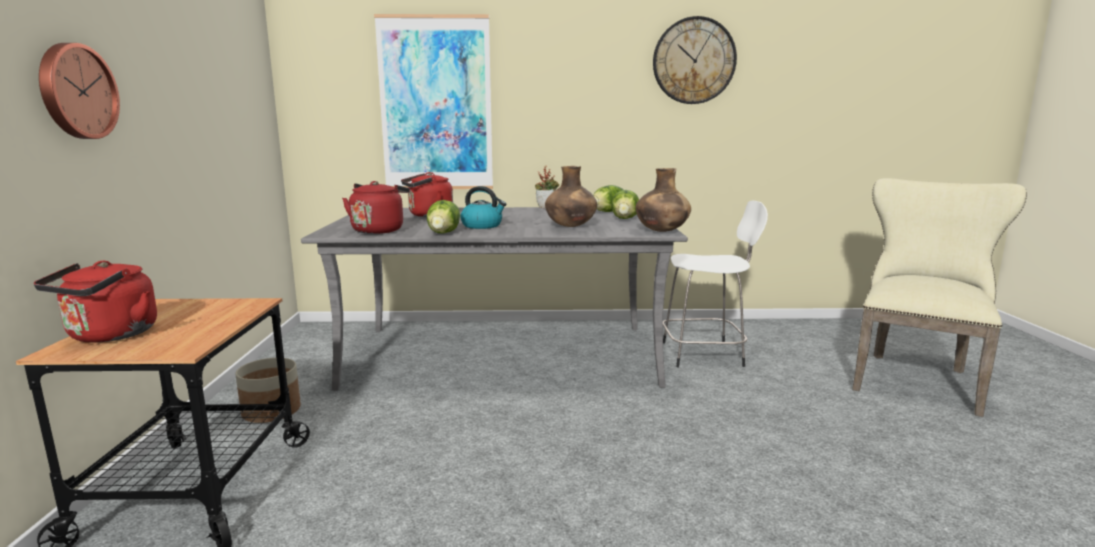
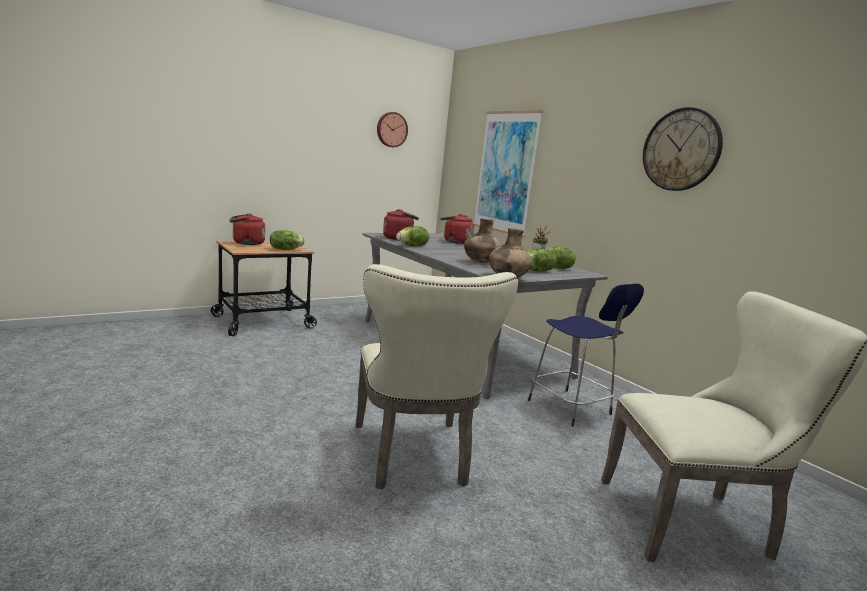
camera: 55 degrees right, 0 degrees up
(76, 91) = (282, 149): wall clock -> wall clock (391, 129)
(231, 313) = (285, 249): none -> lettuce
(271, 411) = (332, 316): planter -> none
(482, 226) = (446, 250): kettle -> none
(705, 354) = (571, 408): white stool -> blue stool
(805, 475) = (414, 458): none -> beige chair

